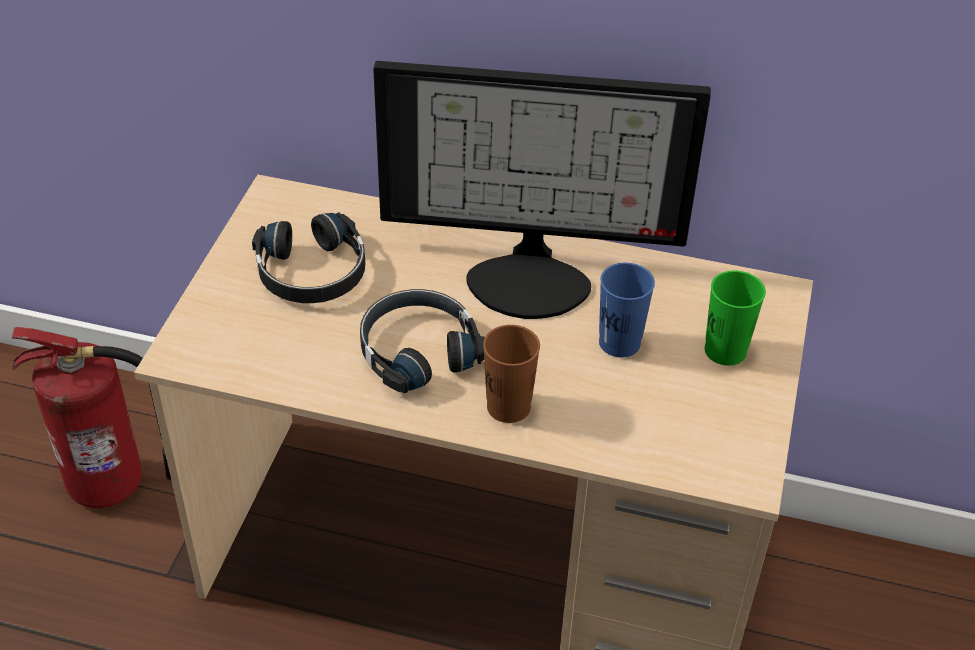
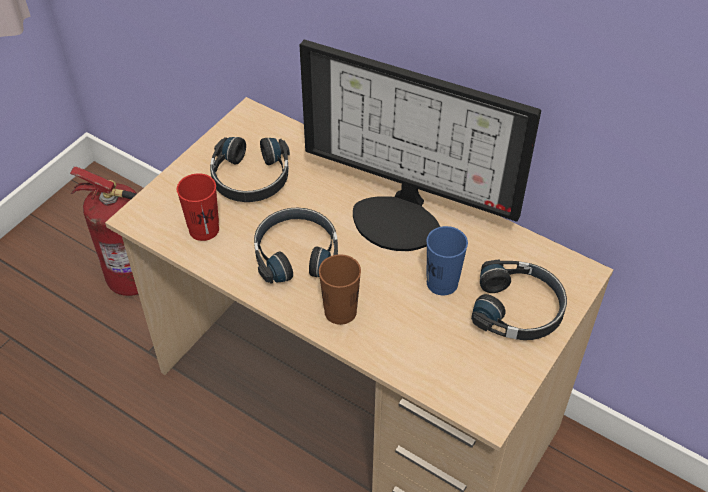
camera: 20 degrees right, 5 degrees up
(279, 349) = (204, 229): none -> red cup
(725, 351) = (518, 309): green cup -> black headphones

